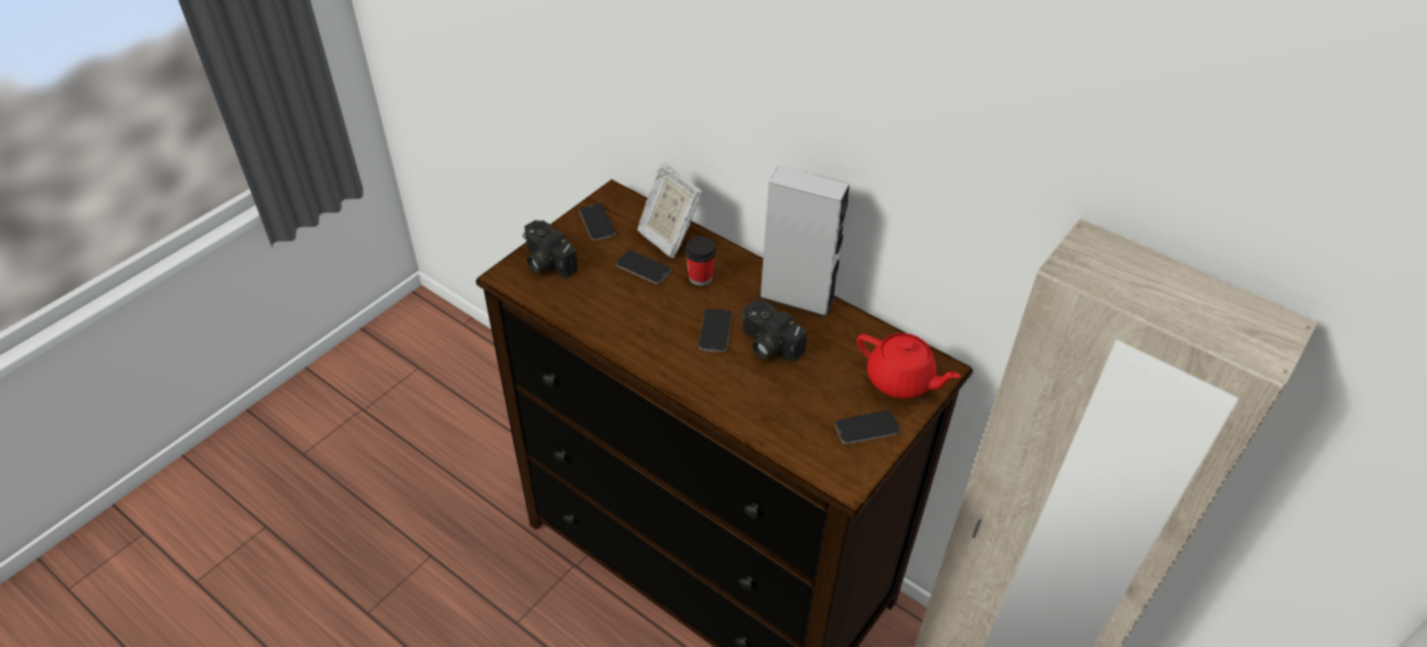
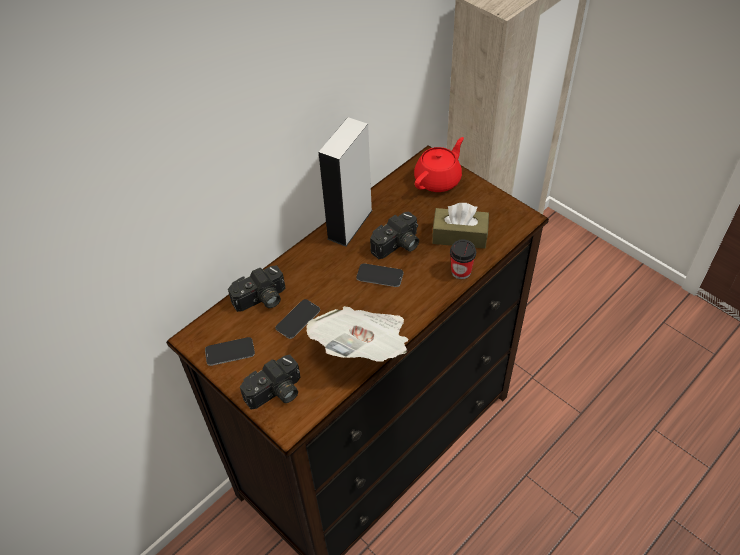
camera: 80 degrees left, 5 degrees up
(607, 324) = (363, 347): none -> newspaper
(668, 236) = (261, 300): picture frame -> camera
(700, 277) = (317, 281): cup -> cup (461, 271)
(797, 407) = (459, 236): none -> brown tissue box
(866, 428) = (480, 202): phone -> none

